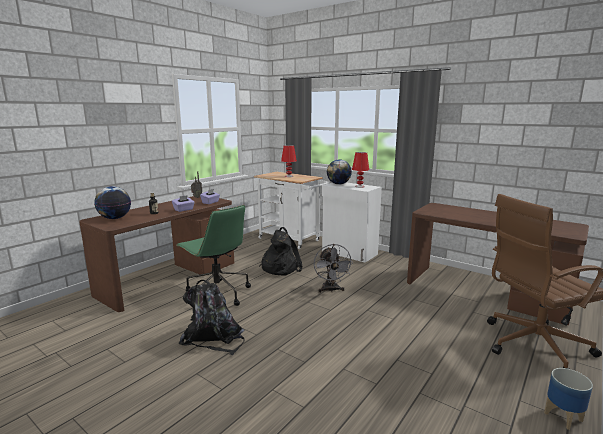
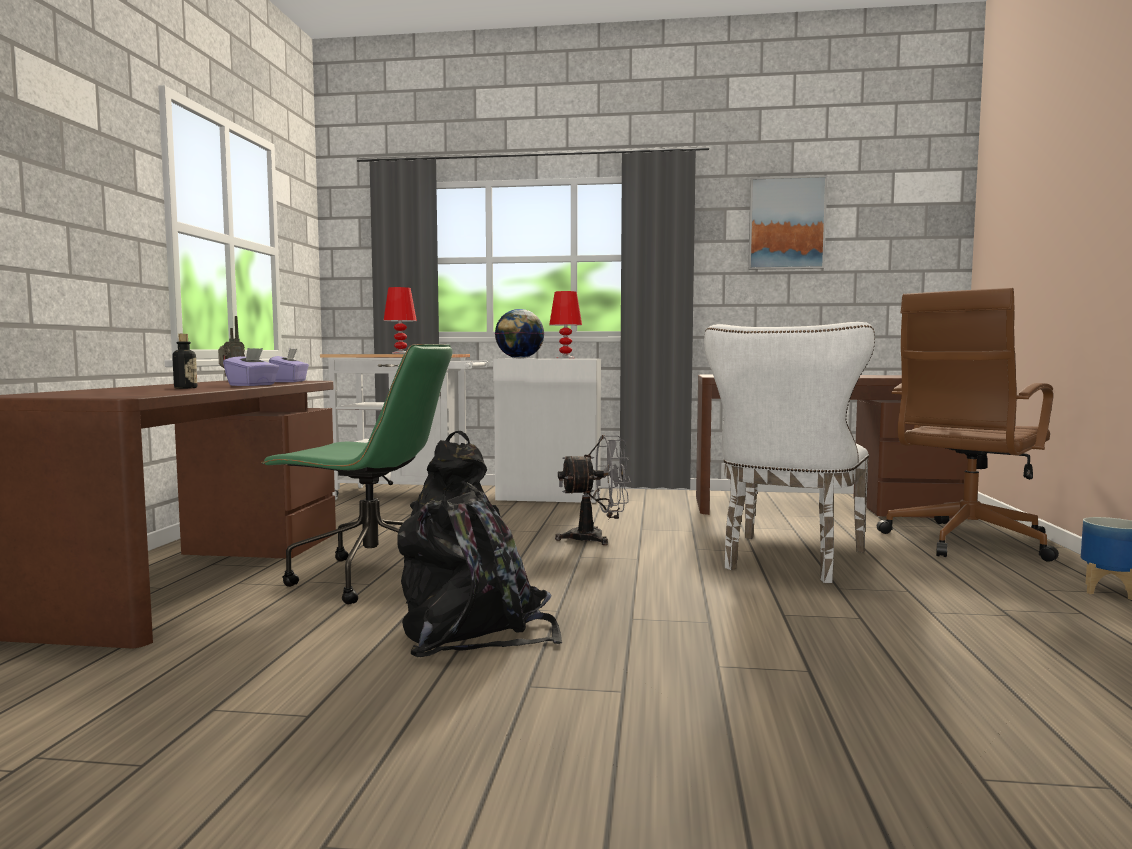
camera: 30 degrees left, 10 degrees down
(115, 218) = (87, 392): globe -> none
(331, 290) = (596, 538): grey fan -> grey fan turned 60 degrees counterclockwise
(400, 332) = (788, 561): none -> white chair
(500, 114) = (786, 223): none -> picture

